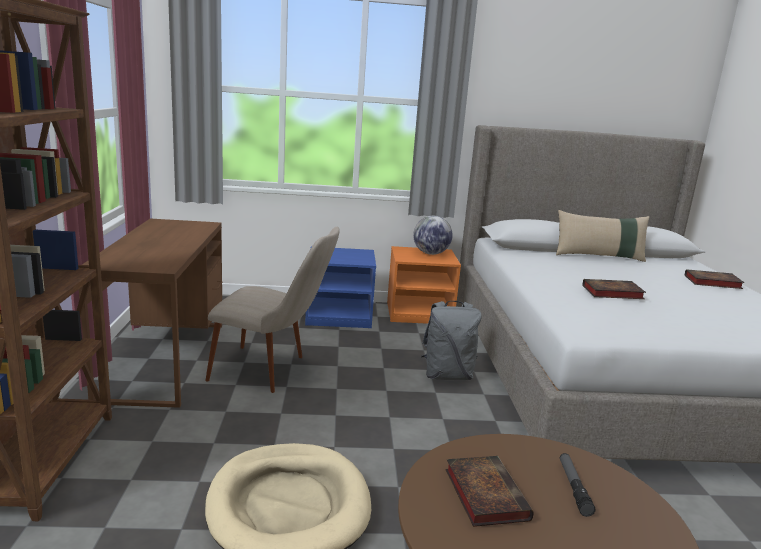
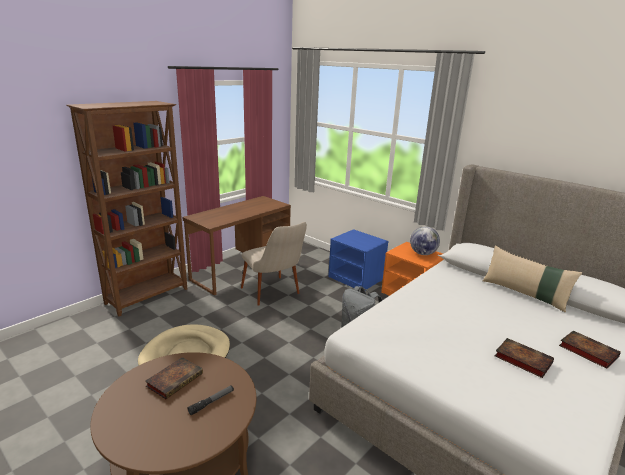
camera: 45 degrees right, 5 degrees up
(611, 293) = (443, 320): book -> book (521, 359)

